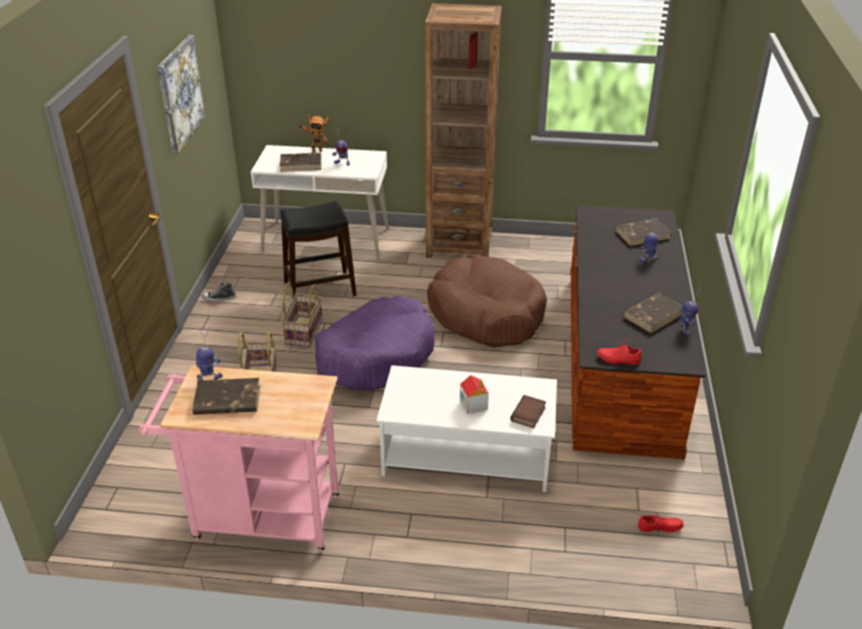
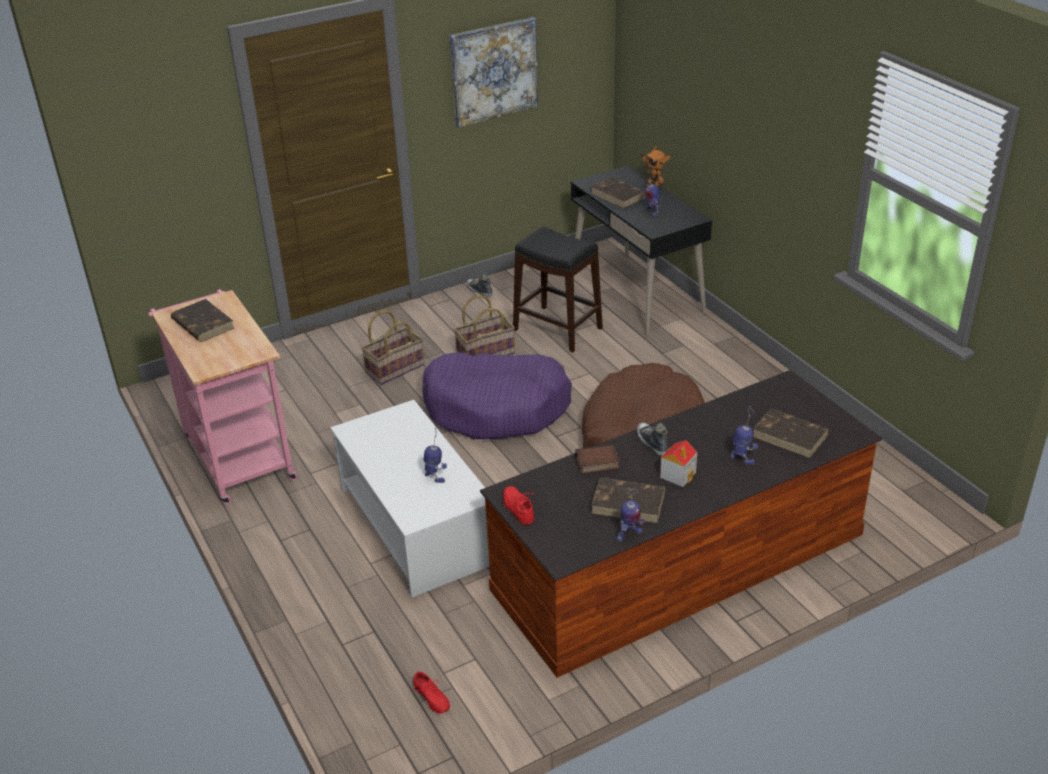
camera: 55 degrees right, 0 degrees up
(209, 377) = (223, 304): toy robot -> toy robot (435, 477)
(326, 240) = (637, 293): white desk -> black desk
(459, 246) = (739, 367): brown bookcase -> none
(473, 404) = (403, 468): toy house -> toy house (678, 474)
(529, 415) = (421, 506): book -> book (597, 463)
(599, 280) = (652, 443): none -> shoe

